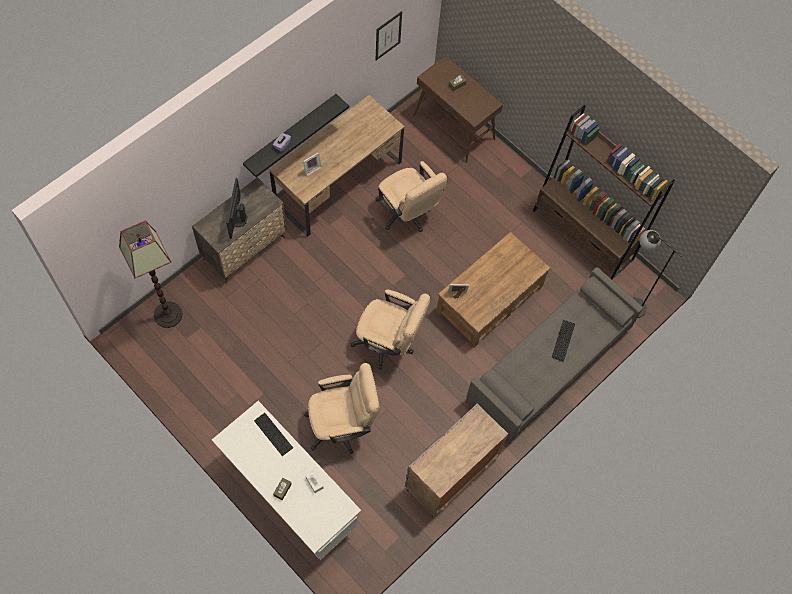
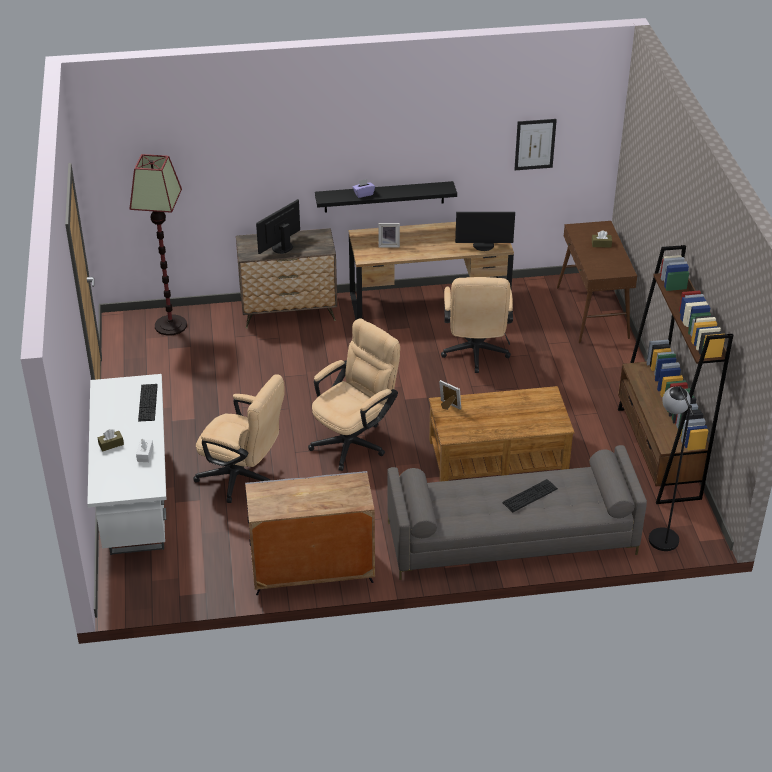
camera: 40 degrees right, 25 degrees down
(379, 131) = (483, 245): none -> monitor
(389, 343) = (355, 440): beige office chair -> beige office chair turned 105 degrees counterclockwise

